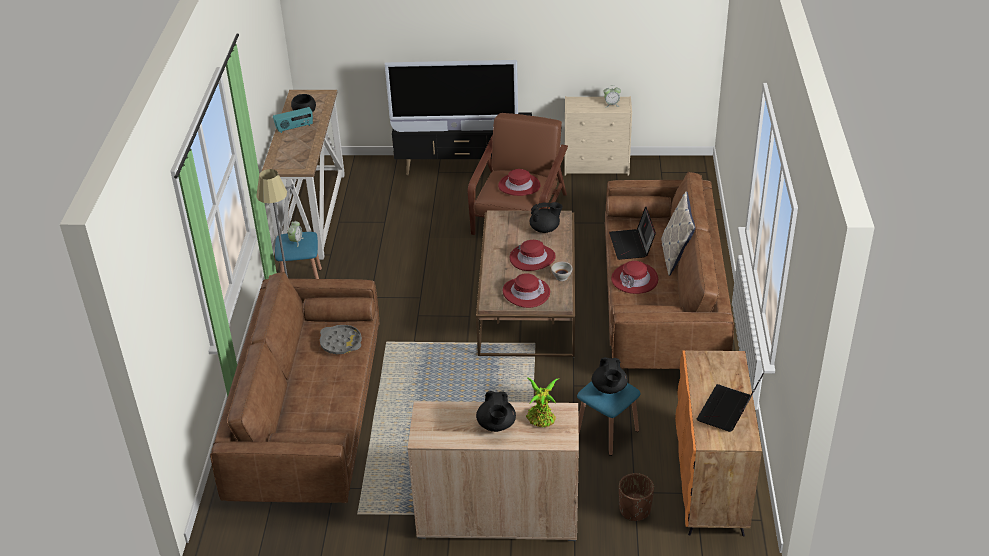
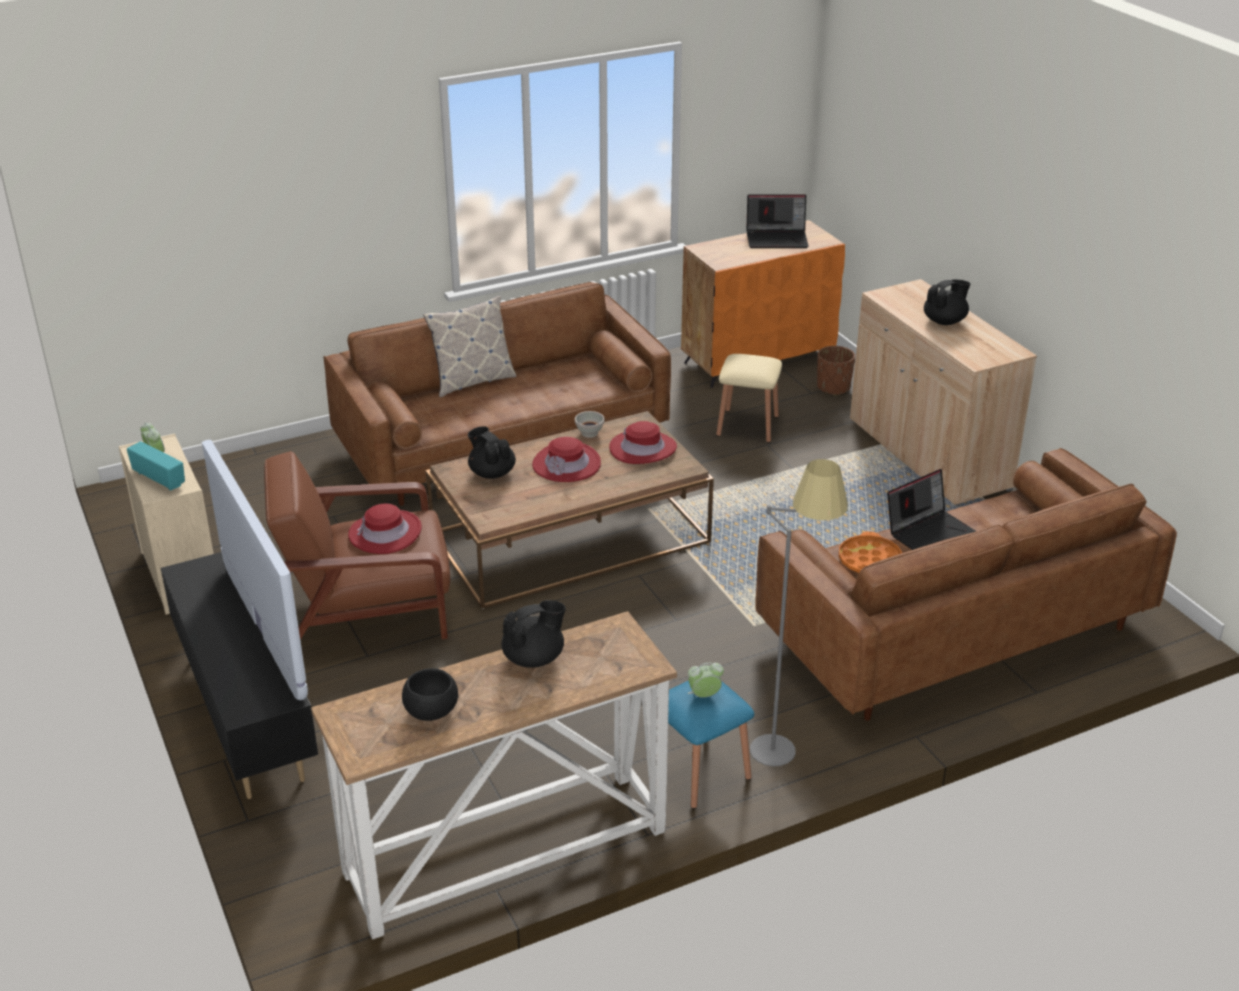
camera: 120 degrees left, 5 degrees down
(294, 128) = (496, 699): radio -> radio (160, 479)
(341, 343) = (869, 560): grey tray -> orange tray
(542, 419) = (907, 303): potted plant -> none
(607, 432) = (747, 425): blue stool -> beige stool
(609, 388) = (751, 362): black teapot -> black teapot (534, 658)
(632, 245) = (472, 411): laptop -> laptop (930, 532)
(634, 279) = (543, 394): red hat -> none

